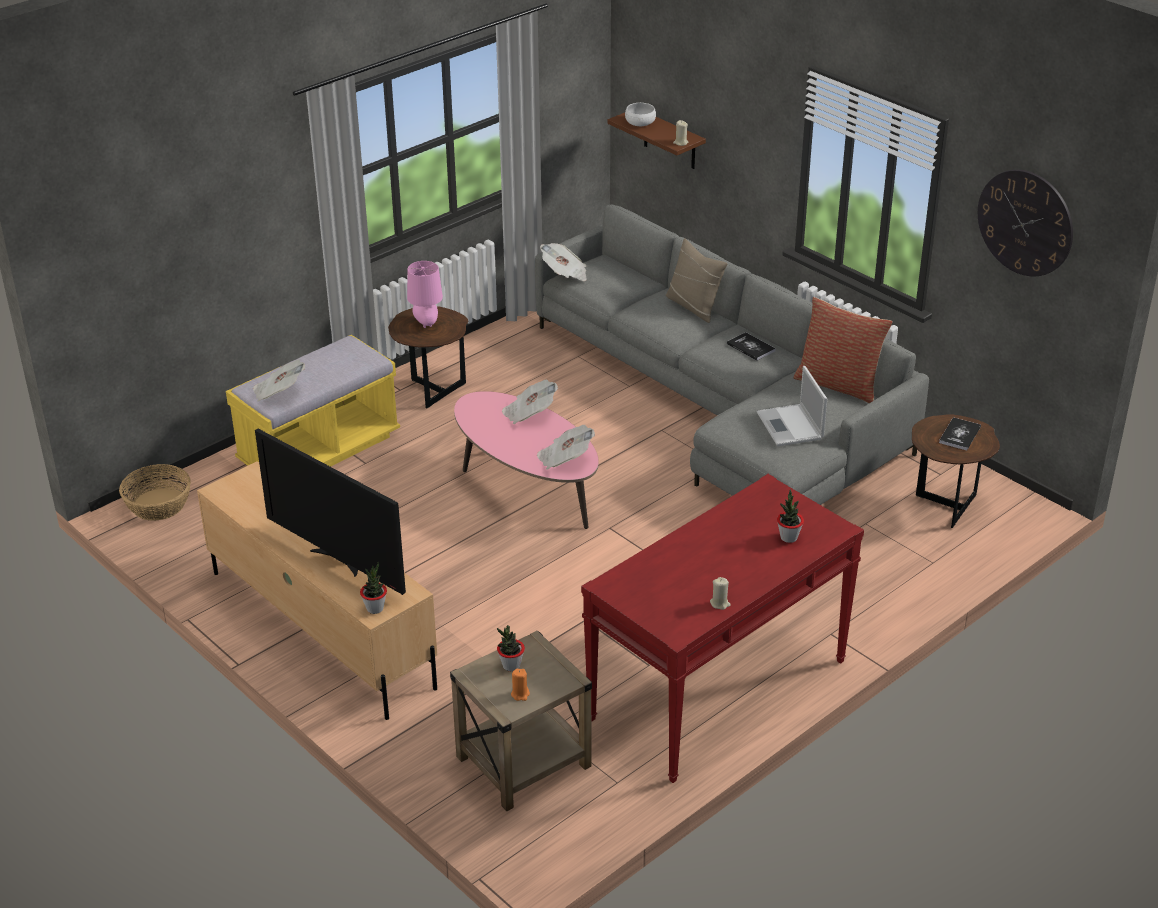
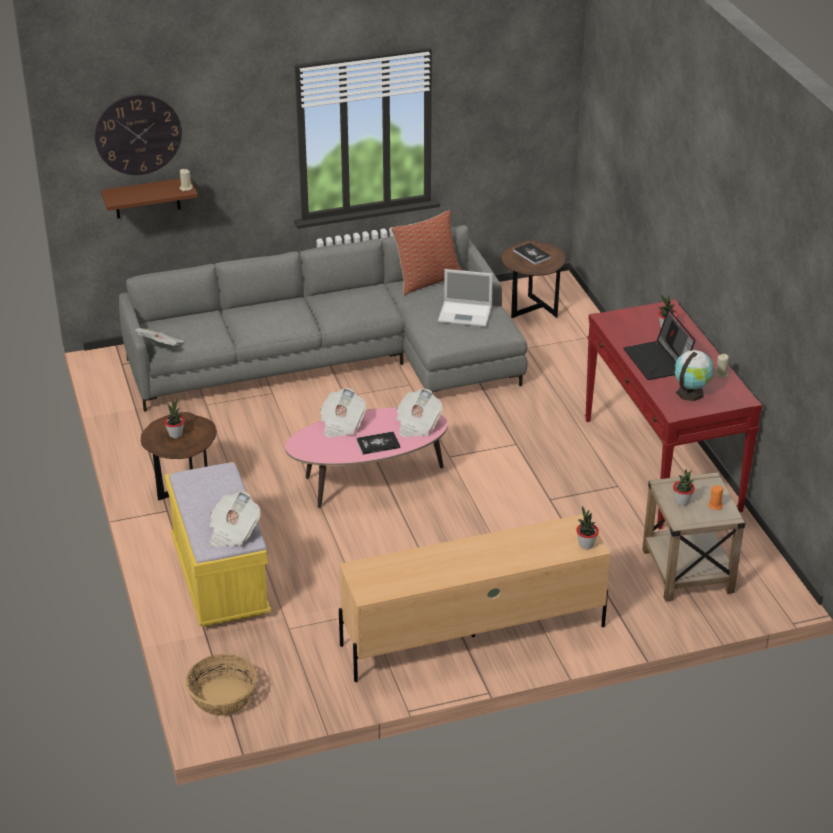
camera: 65 degrees left, 0 degrees up
(338, 560) = (513, 549): television -> none
(426, 324) = (175, 434): pink table lamp -> potted plant
(640, 122) = (131, 195): white bowl -> none
(660, 588) = (691, 392): none -> globe
(694, 306) = (269, 305): beige pillow -> none
(707, 547) = (658, 361): none -> laptop
(750, 347) = (352, 298): book -> book (378, 444)
(1025, 222) = (507, 90): wall clock -> wall clock (138, 134)

